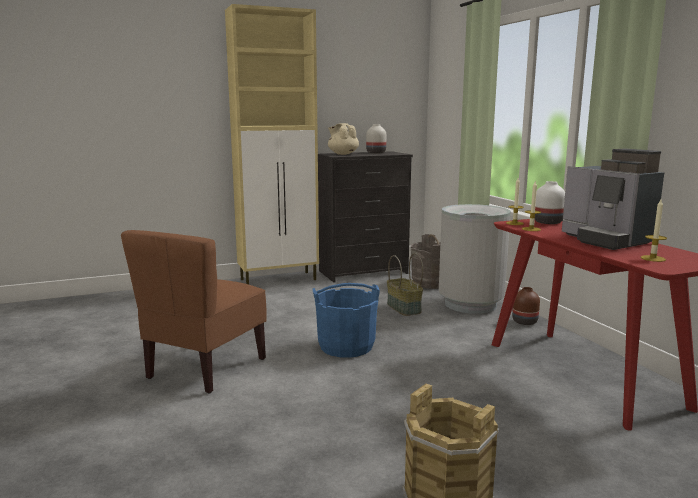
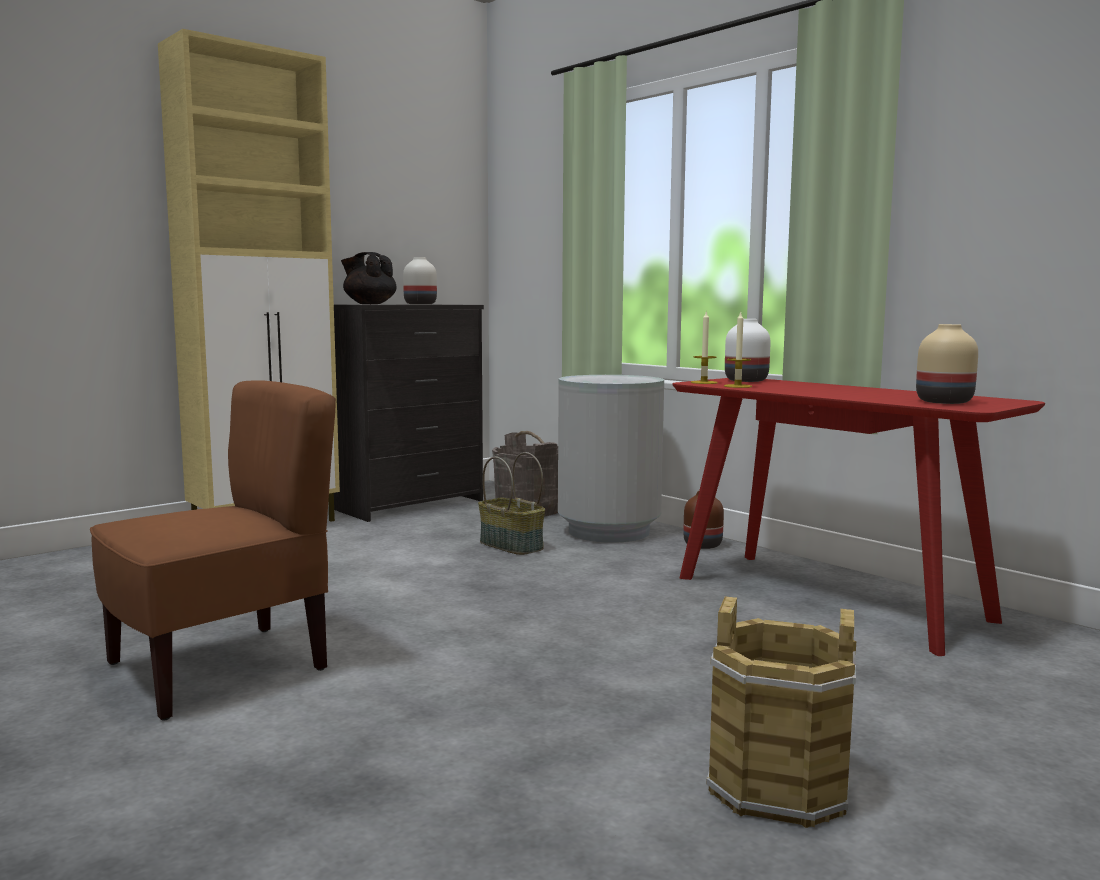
camera: 20 degrees left, 5 degrees down
(205, 368) = (219, 668): brown chair -> brown chair turned 135 degrees counterclockwise
(343, 154) = (369, 304): beige teapot -> black teapot
(346, 346) = (457, 605): blue bucket -> none
(606, 240) = (854, 391): coffee machine -> none
(653, 258) = (943, 402): candle -> beige vase

